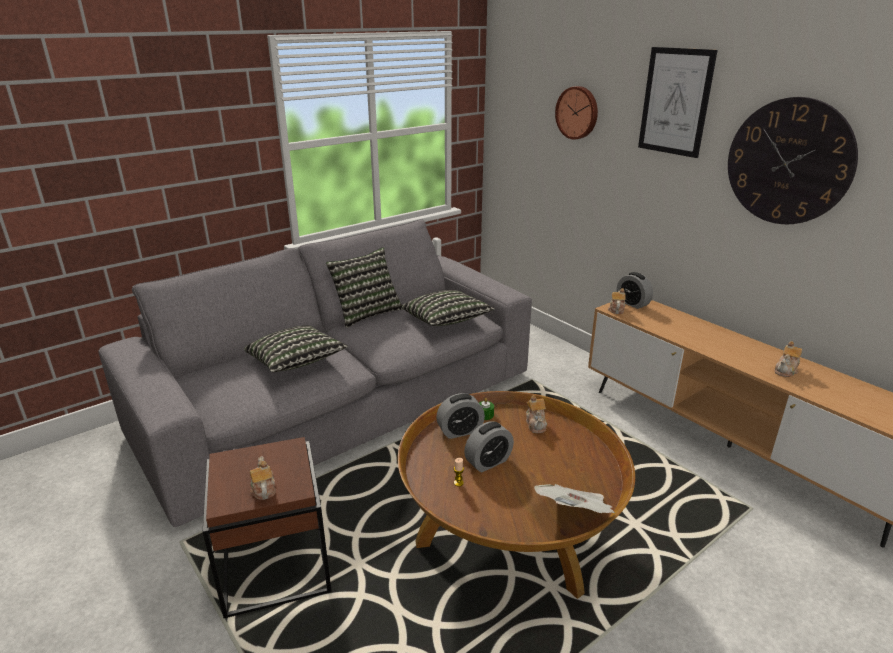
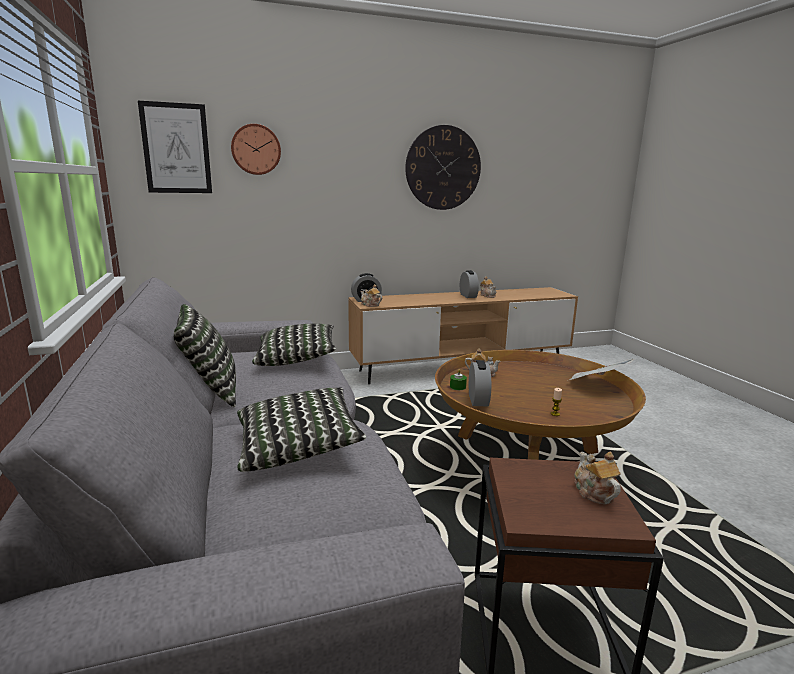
camera: 70 degrees left, 10 degrees down
(263, 489) = (593, 492): teapot -> teapot turned 75 degrees clockwise
(488, 462) = (528, 398): alarm clock -> alarm clock (468, 296)
(675, 102) = (355, 133): picture -> picture (176, 148)

